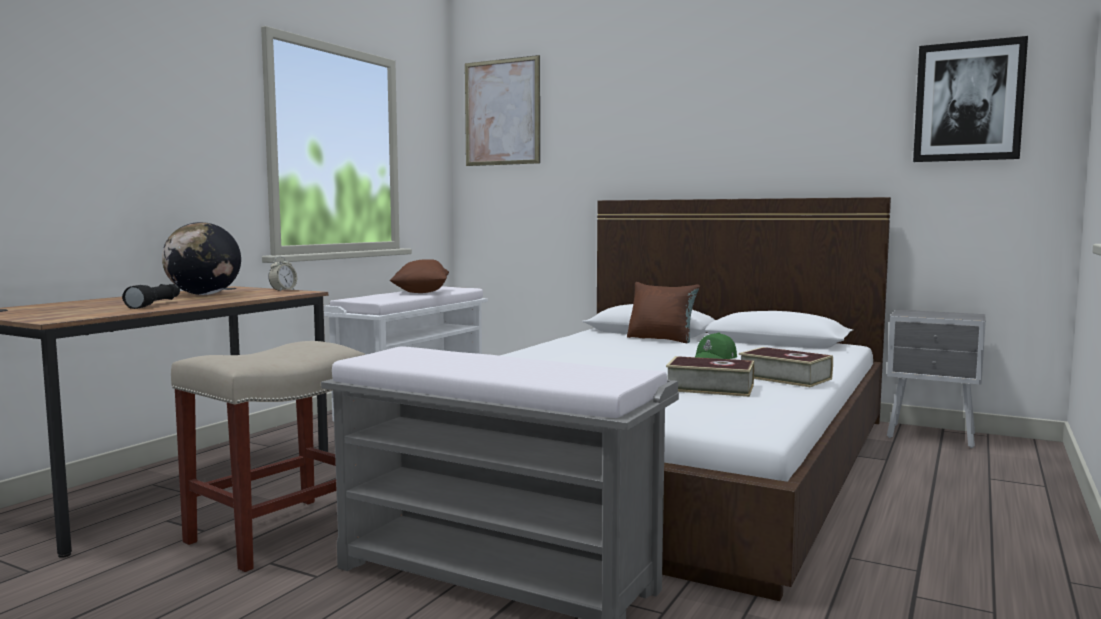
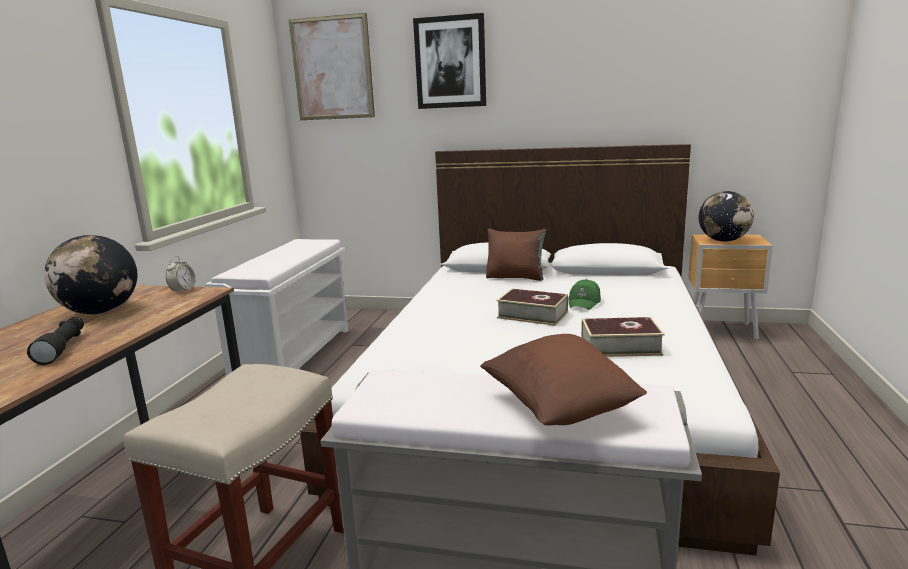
camera: 15 degrees left, 10 degrees up
(420, 292) = (289, 253): brown pillow -> brown pillow (559, 408)
(784, 377) = (662, 322): book -> book (532, 315)
(927, 315) = (723, 240): none -> globe
(933, 437) = (723, 331): grey nightstand -> brown nightstand
(968, 102) = (752, 62): picture -> picture (450, 62)

